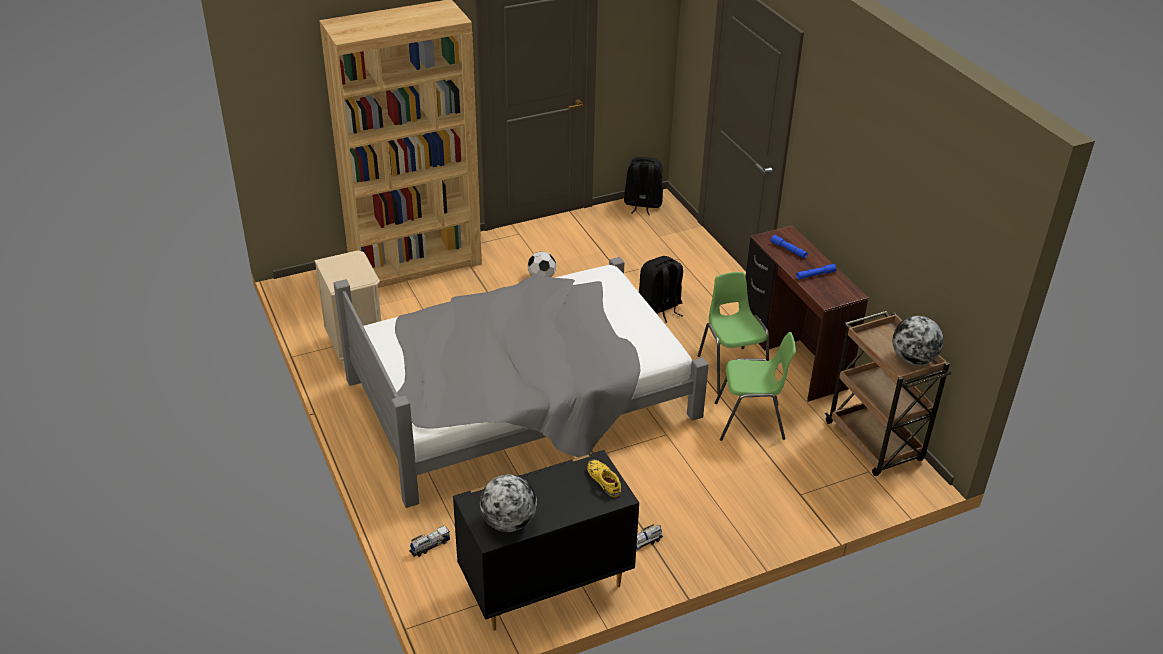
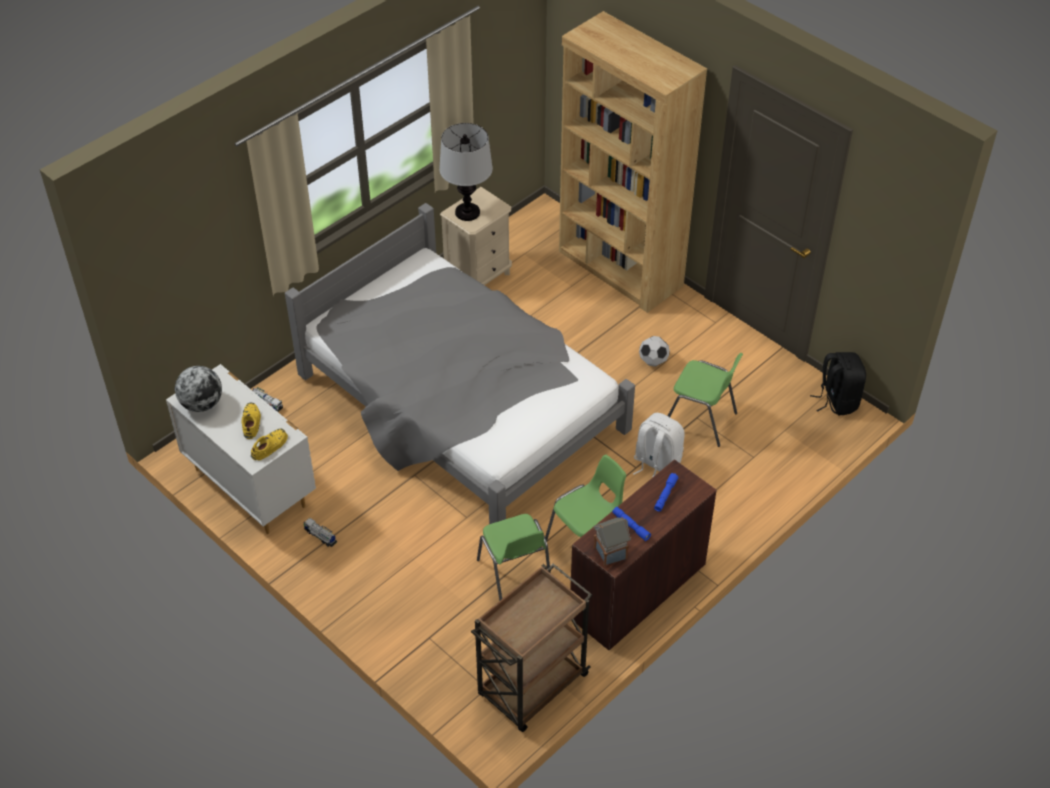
camera: 70 degrees right, 10 degrees up
(345, 276) = (467, 212): none -> table lamp
(544, 586) = (250, 486): black dresser -> white dresser
(560, 488) = (251, 422): none -> yellow shoe
(625, 272) = (700, 420): none -> green chair
(660, 308) = (656, 464): black backpack -> white backpack
(840, 292) = (611, 552): none -> toy house
(913, 359) = (524, 631): globe -> none

